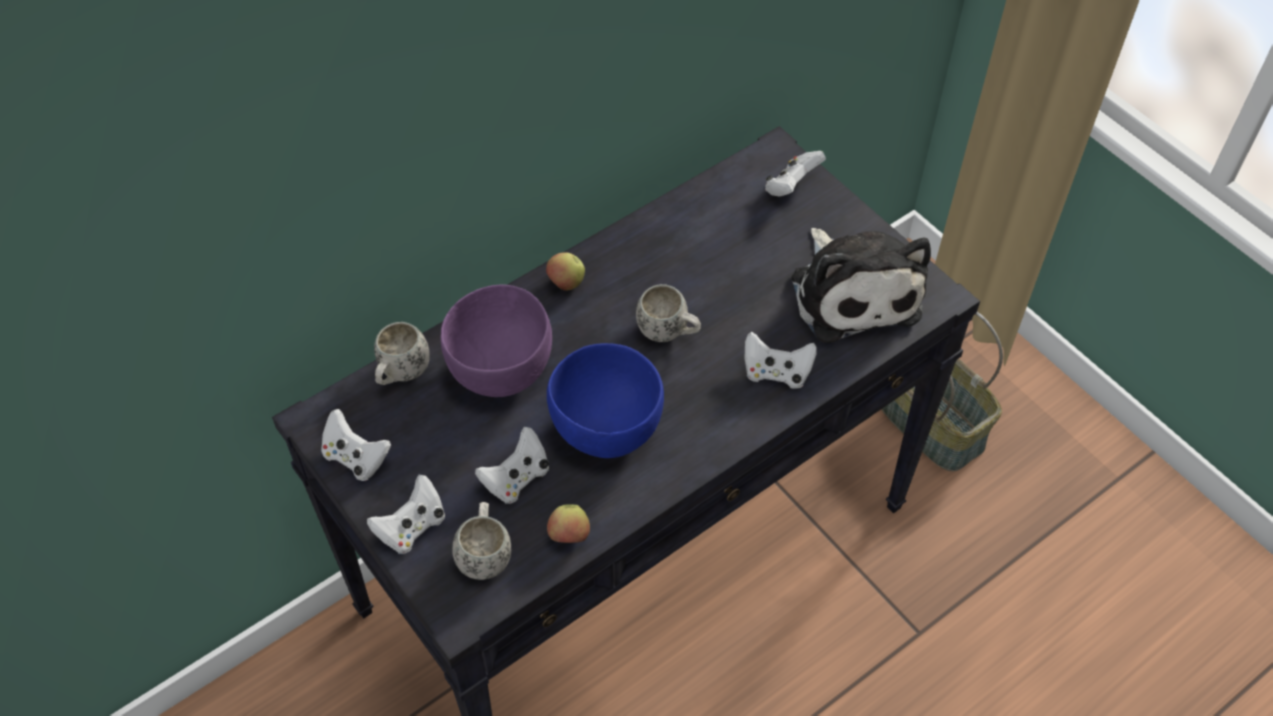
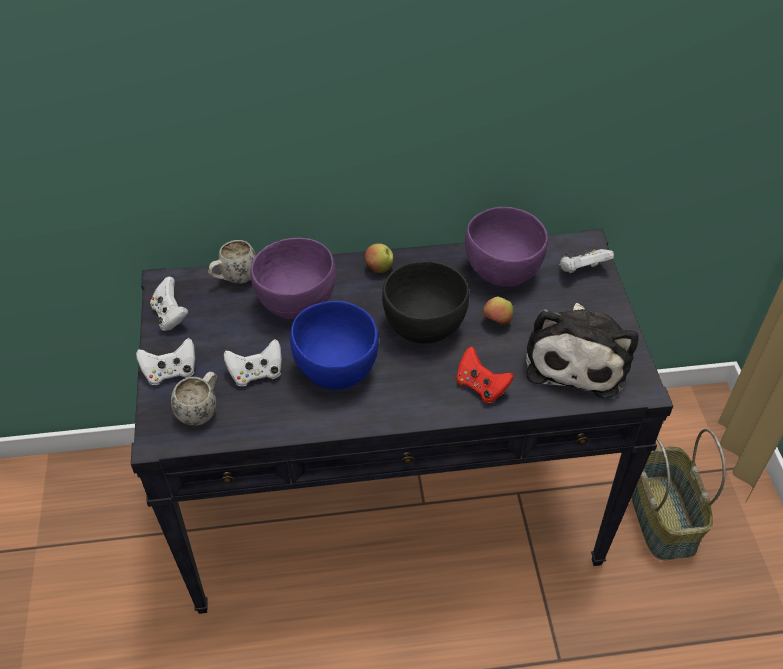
camera: 30 degrees right, 5 degrees down
(569, 536) = (262, 425): apple -> apple (497, 322)
(669, 333) = (425, 328): white mug -> black bowl
(706, 226) = (501, 271): none -> purple bowl
(776, 372) = (481, 386): white game controller -> red game controller

